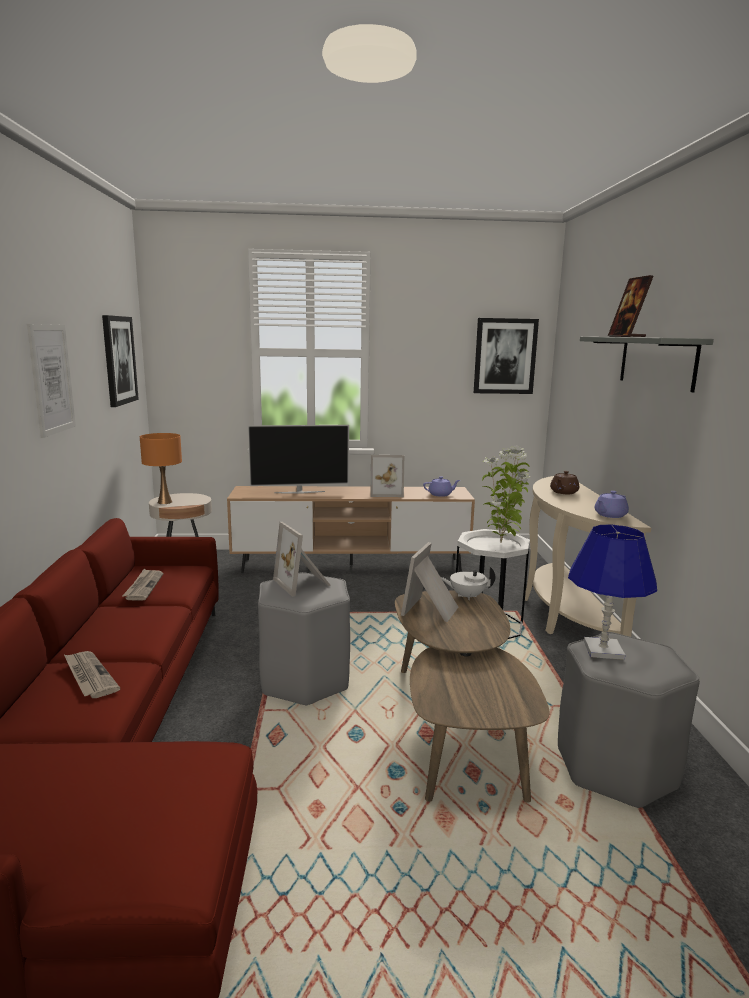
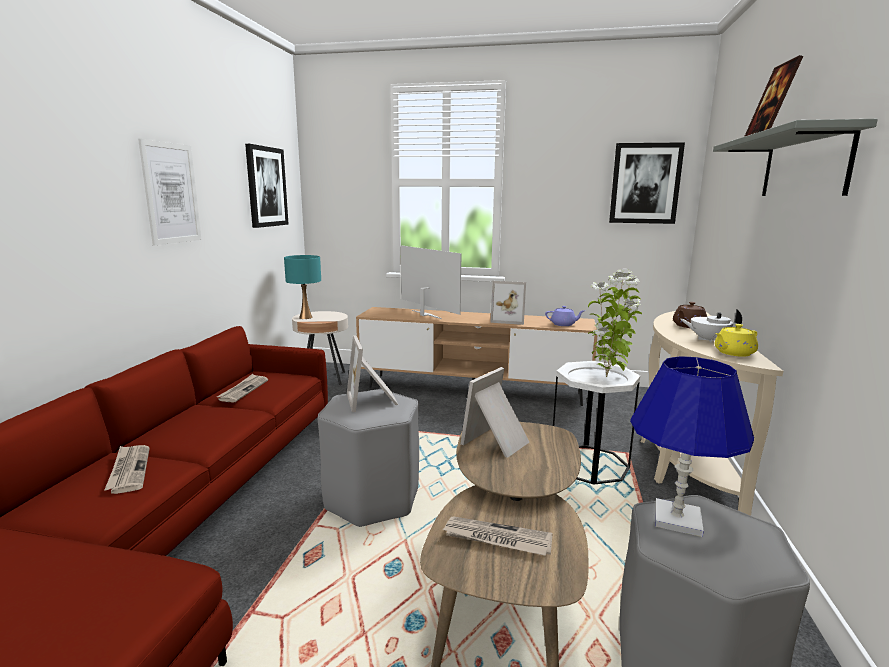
camera: 15 degrees right, 0 degrees up
(165, 502) = (306, 317): orange table lamp -> turquoise table lamp
(299, 492) = (425, 315): television -> television turned 135 degrees counterclockwise
(467, 596) = (545, 431): white teapot -> white teapot (708, 340)
(467, 686) = (496, 539): none -> newspaper
(609, 515) = (733, 353): purple teapot -> yellow teapot

